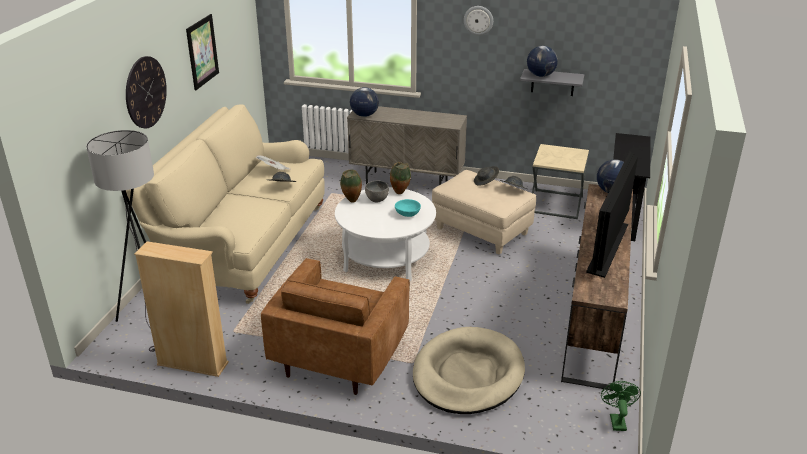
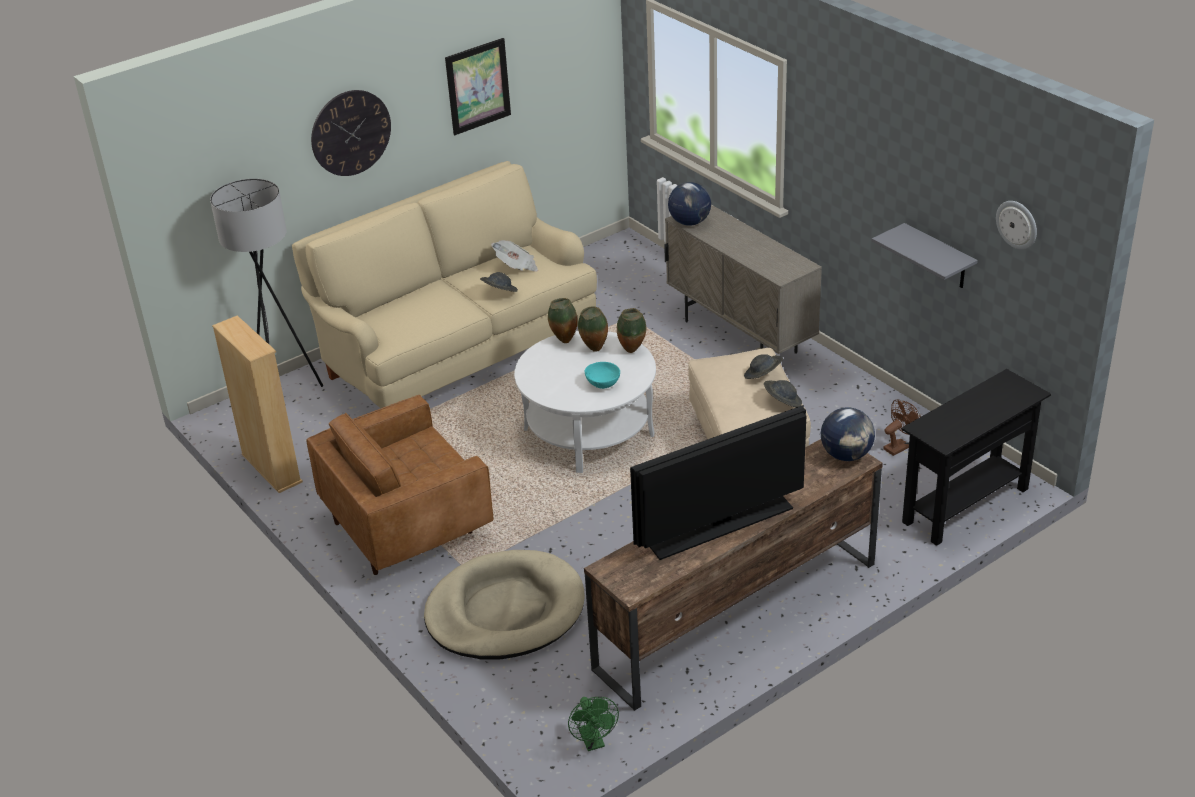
camera: 40 degrees right, 5 degrees up
(377, 200) = (594, 350): grey bowl -> vase
(478, 20) = (852, 130): wall clock -> wall clock (1017, 224)
(541, 75) = (908, 242): globe -> none
(556, 204) = (900, 446): beige side table -> brown fan
(616, 420) = (594, 742): green fan -> green fan turned 120 degrees clockwise

